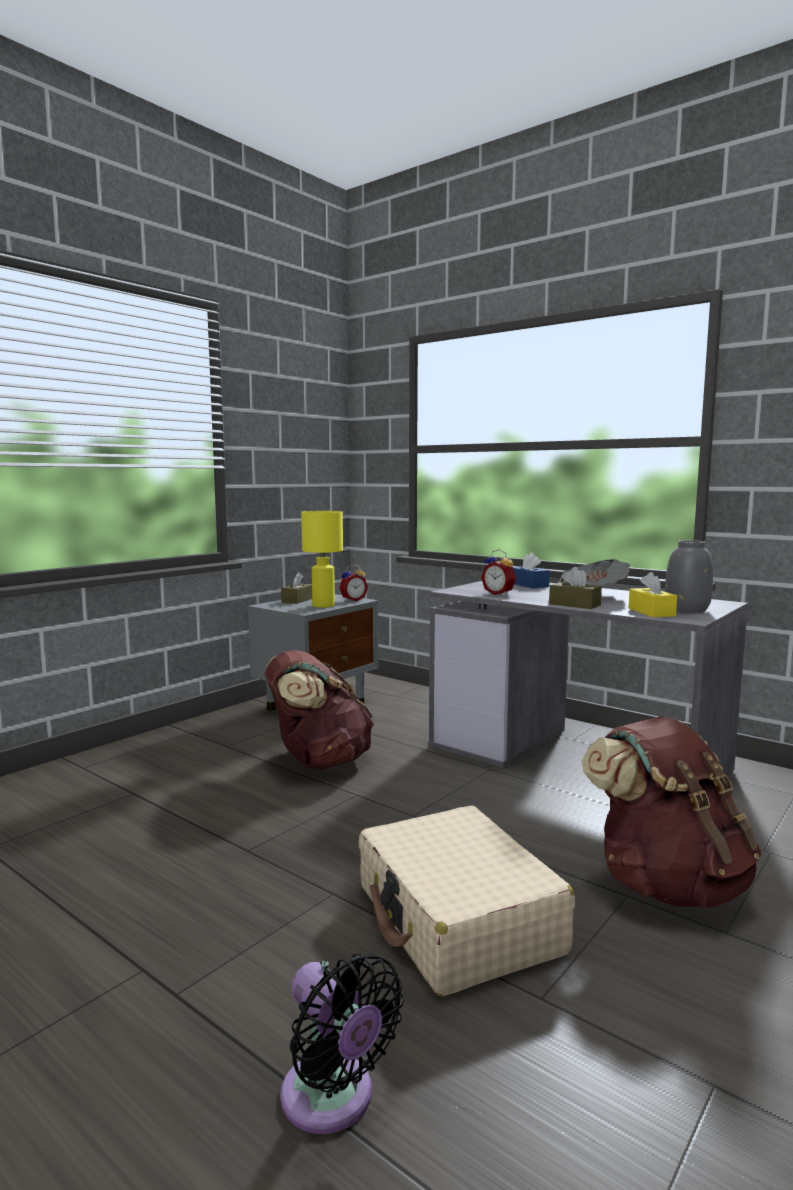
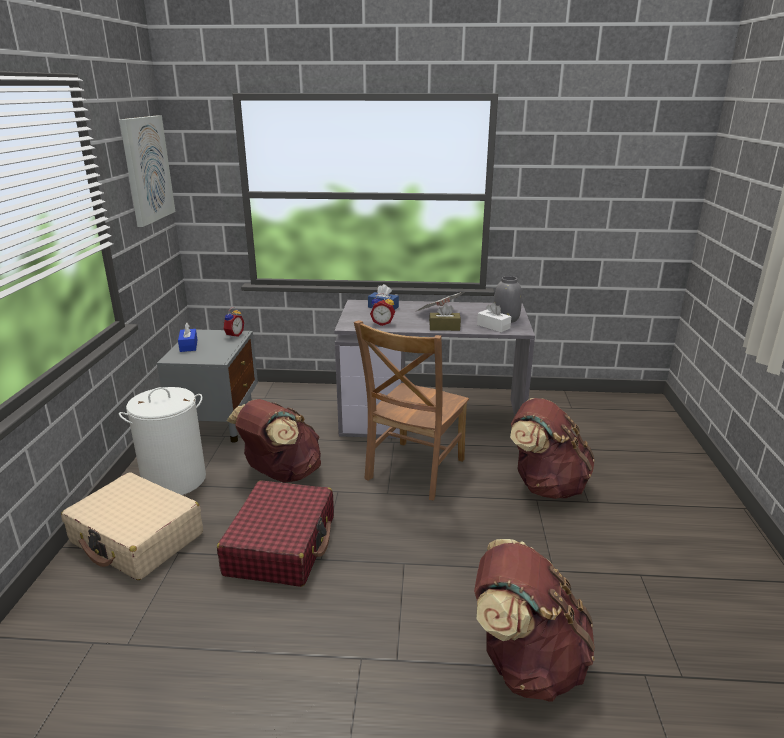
camera: 35 degrees left, 15 degrees up
(216, 737) = (175, 480): none -> white laundry basket
(228, 822) = (281, 545): none -> red suitcase
(297, 600) = (188, 346): brown tissue box -> blue tissue box
(309, 415) = (147, 169): none -> picture
(323, 606) = (222, 348): yellow table lamp -> none
(332, 1100) = (525, 662): black fan -> brown backpack
(458, 919) = (480, 548): beige suitcase -> beige suitcase (137, 538)
(476, 804) = (413, 471): none -> brown chair
(651, 612) = (493, 326): yellow tissue box -> white tissue box

